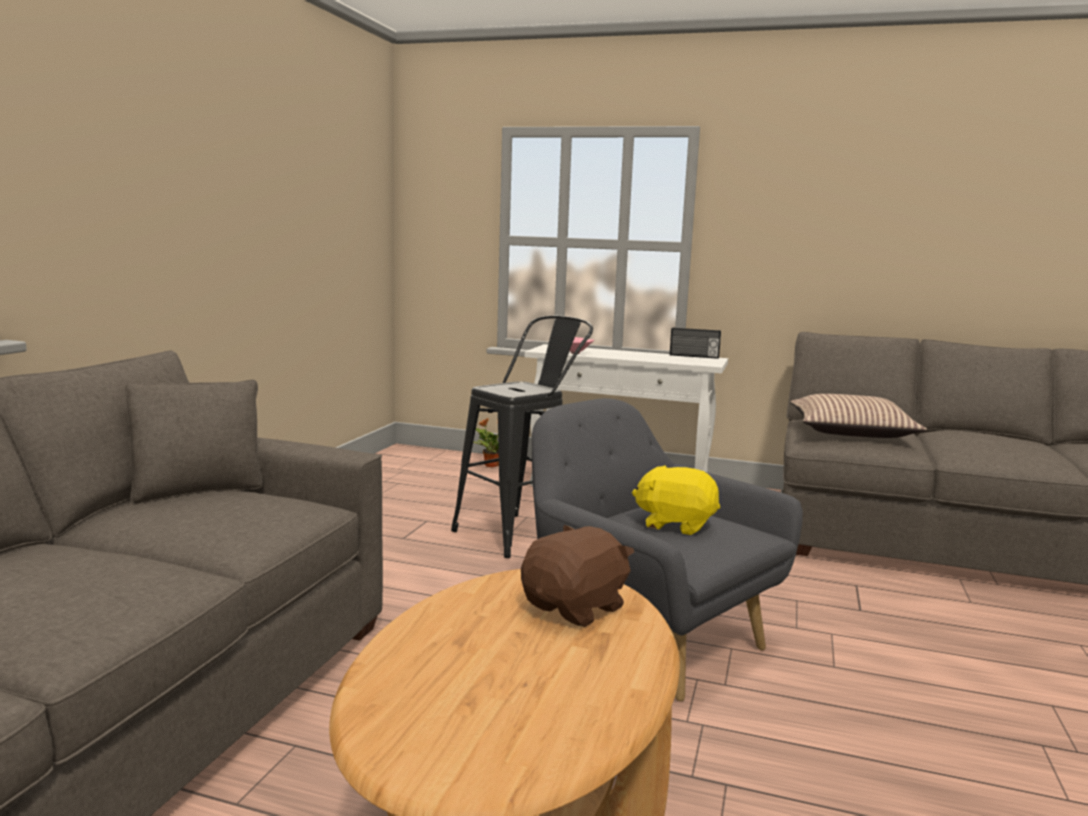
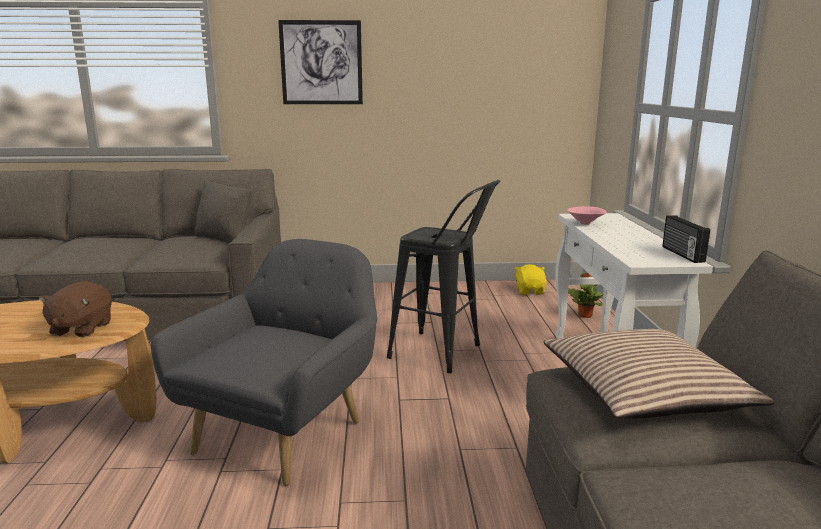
camera: 70 degrees right, 5 degrees up
(157, 159) = (321, 63): none -> picture
(576, 608) = (80, 328): brown plush toy -> brown plush toy turned 75 degrees clockwise
(675, 524) = (262, 345): yellow plush toy -> yellow plush toy (530, 291)

